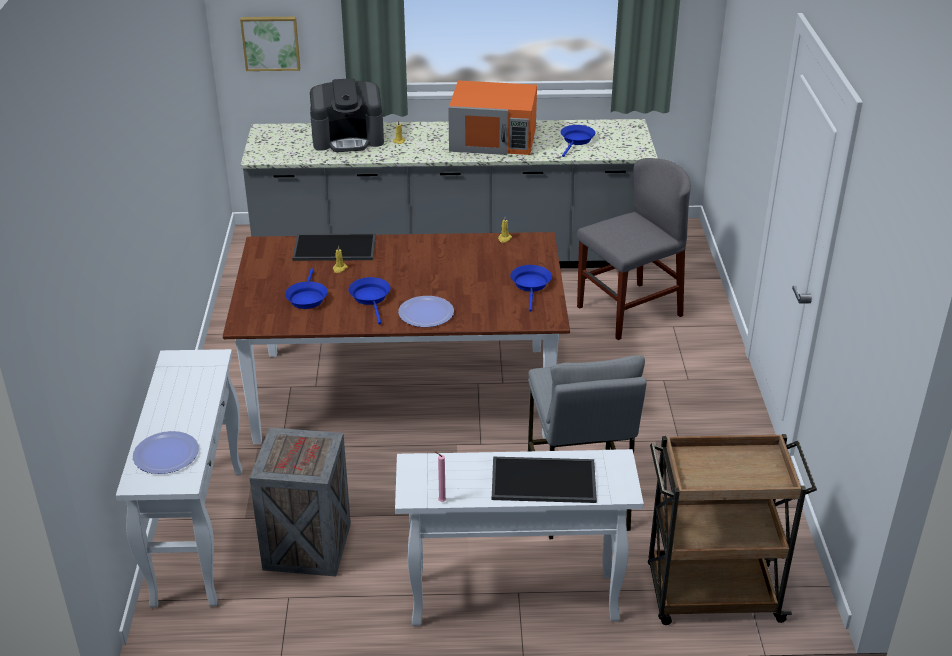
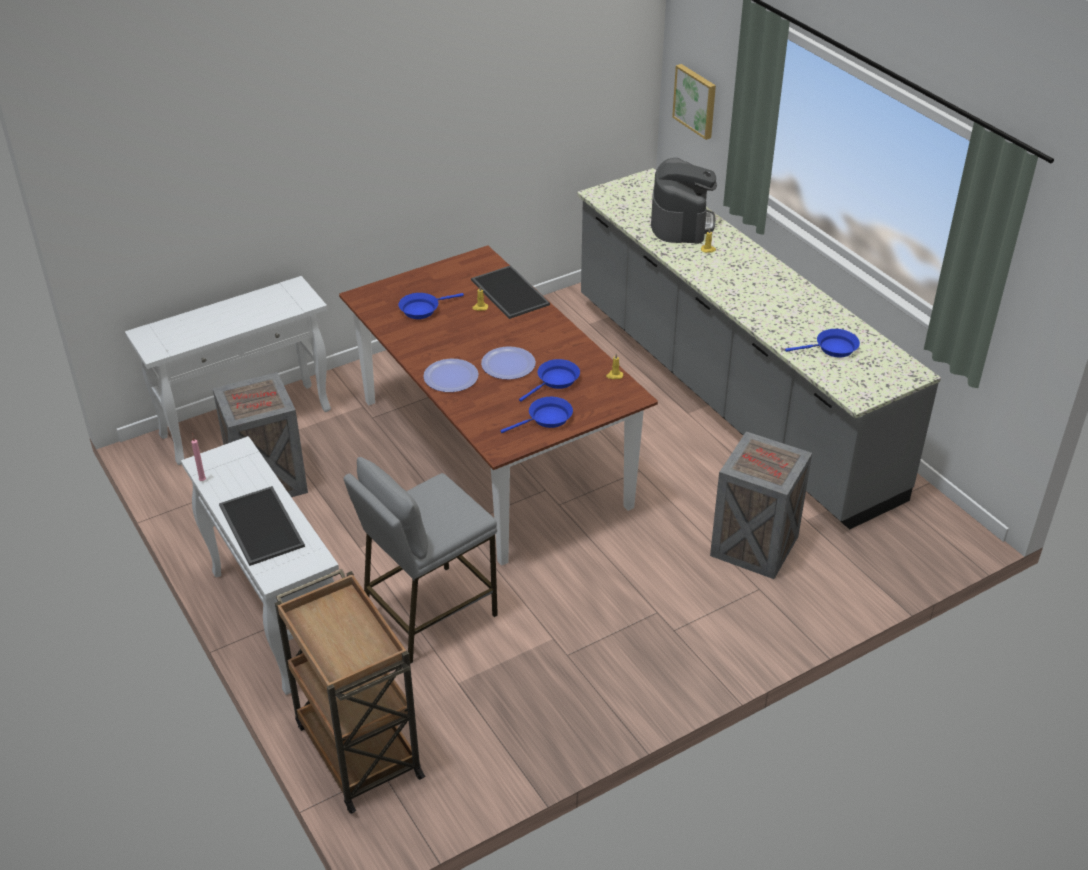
camera: 60 degrees right, 5 degrees up
(166, 454) = (180, 332): plate -> plate (508, 364)
(348, 138) = (681, 222): coffee machine -> coffee machine turned 135 degrees counterclockwise
(371, 298) = (448, 340): blue frying pan -> blue frying pan (555, 381)
(493, 139) = (775, 298): orange microwave -> none
(629, 311) = (755, 547): grey chair -> crate

